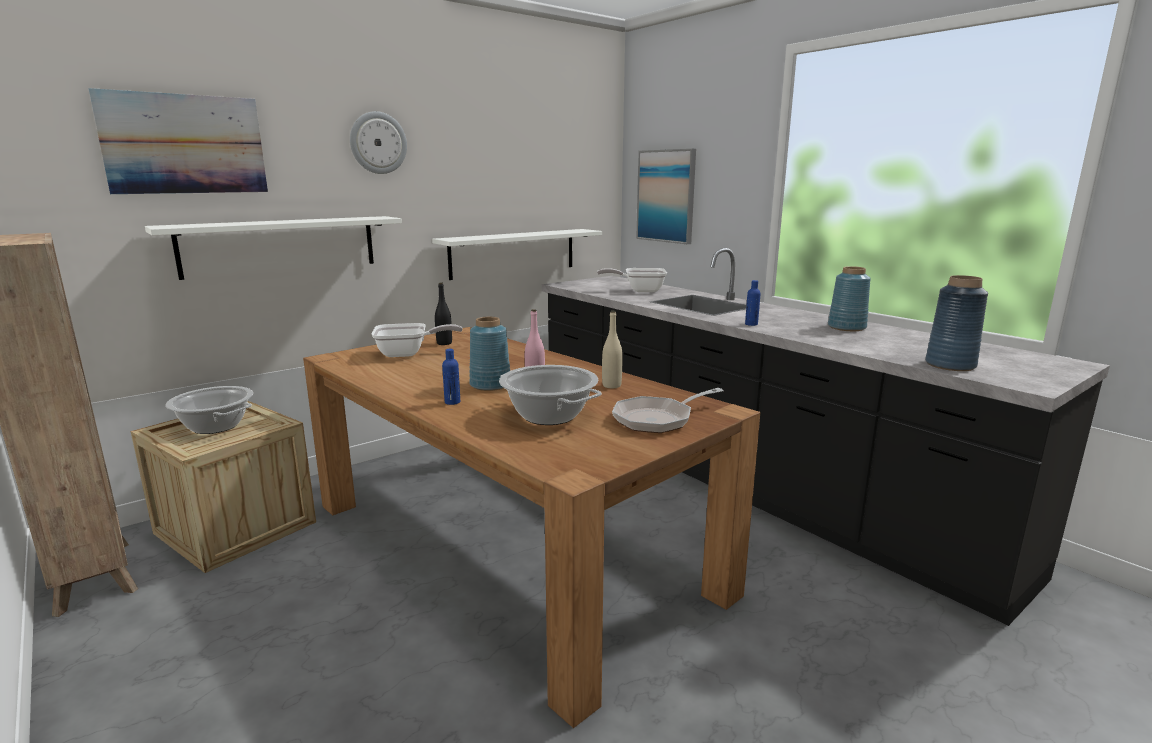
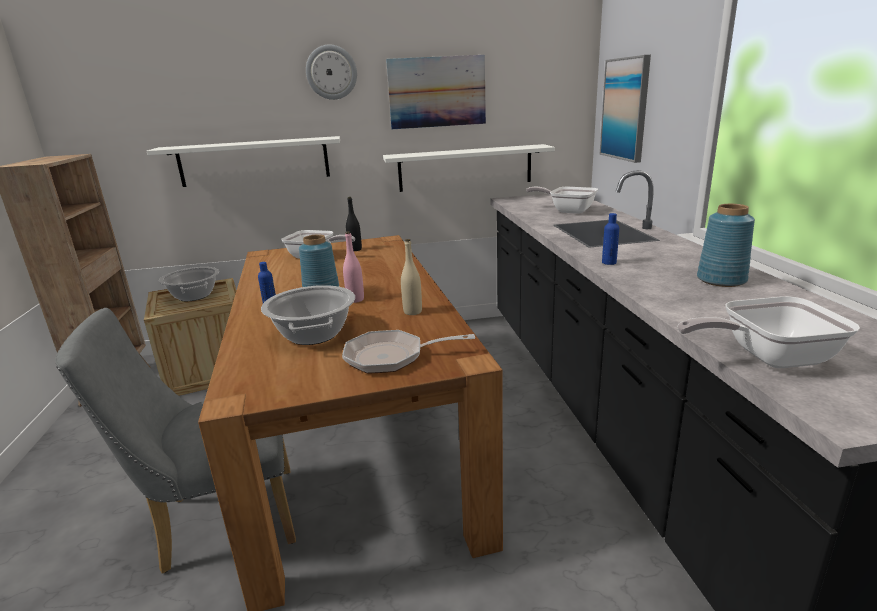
camera: 30 degrees right, 5 degrees up
(185, 144) = (181, 85): picture -> picture (437, 92)
(444, 667) = (220, 521): none -> grey chair
(949, 365) = (766, 357): blue vase -> frying pan

